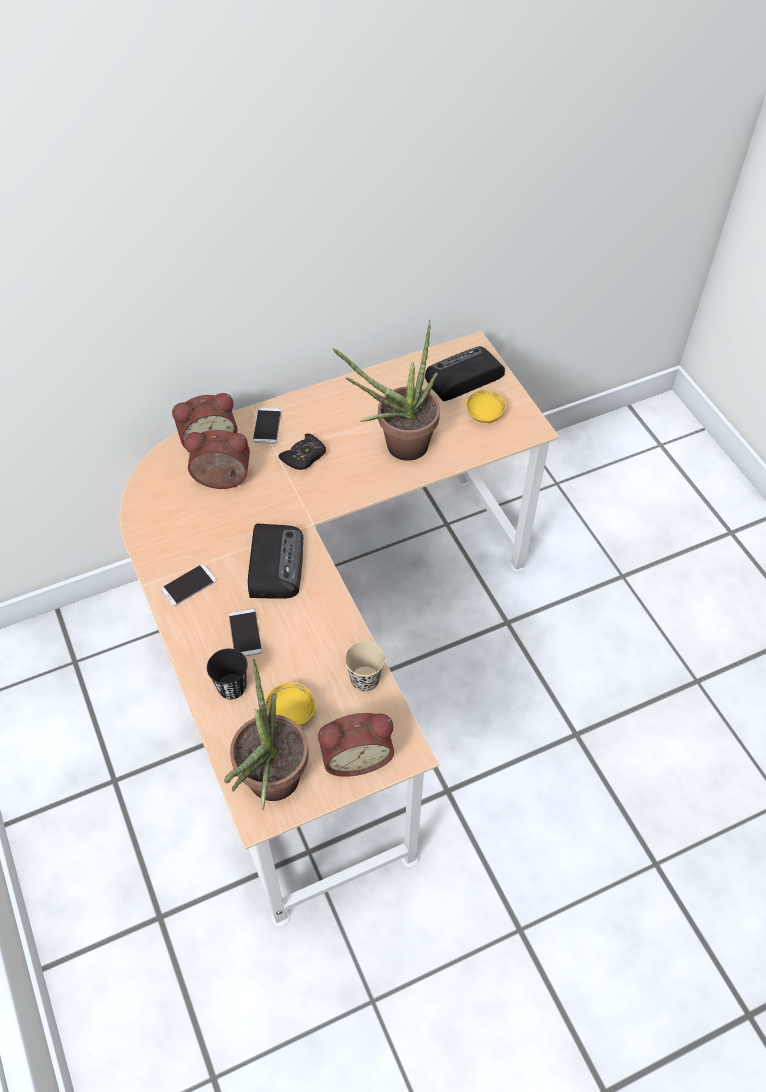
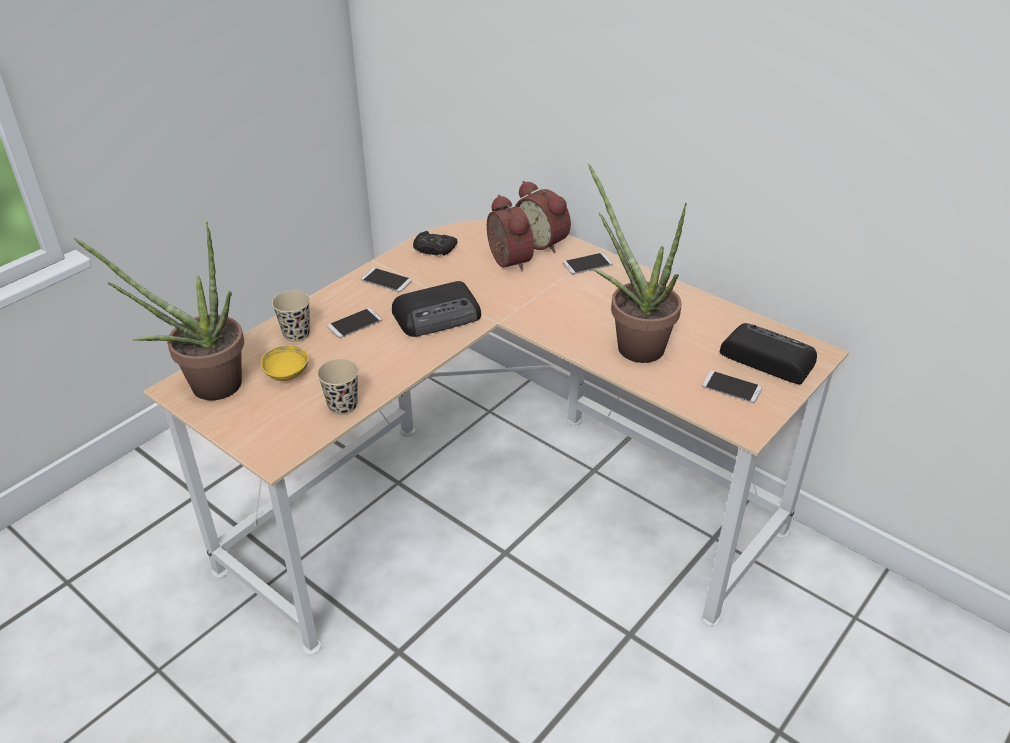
camera: 65 degrees right, 15 degrees down
(232, 687) = (296, 334): black cup -> beige cup
(304, 456) = (571, 294): black game controller -> black game controller (434, 249)
(355, 755) = (257, 425): alarm clock -> none
(484, 414) = (731, 387): yellow bowl -> phone

